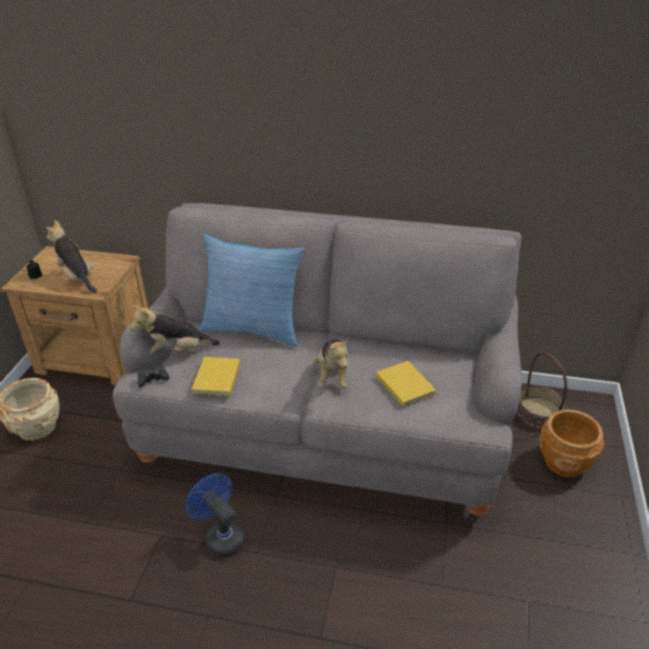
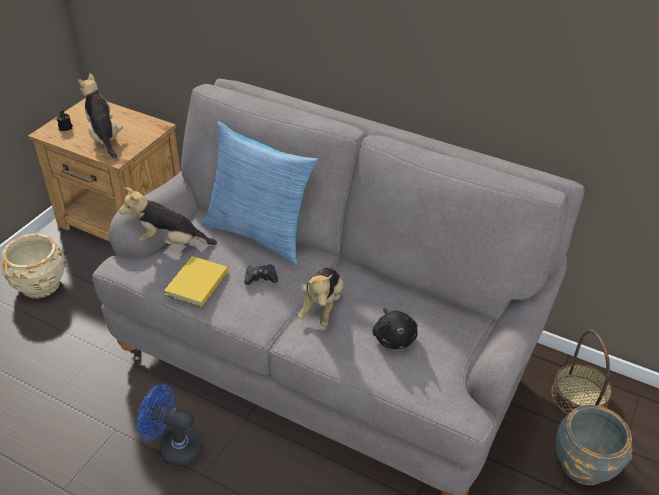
camera: 15 degrees right, 5 degrees up
(152, 379) = (134, 269): black game controller -> black game controller (261, 278)
(221, 536) = (174, 447): blue fan -> blue fan turned 45 degrees counterclockwise
(405, 384) = (394, 337): yellow book -> black plush toy
(564, 462) = (584, 465): brown planter -> grey planter

